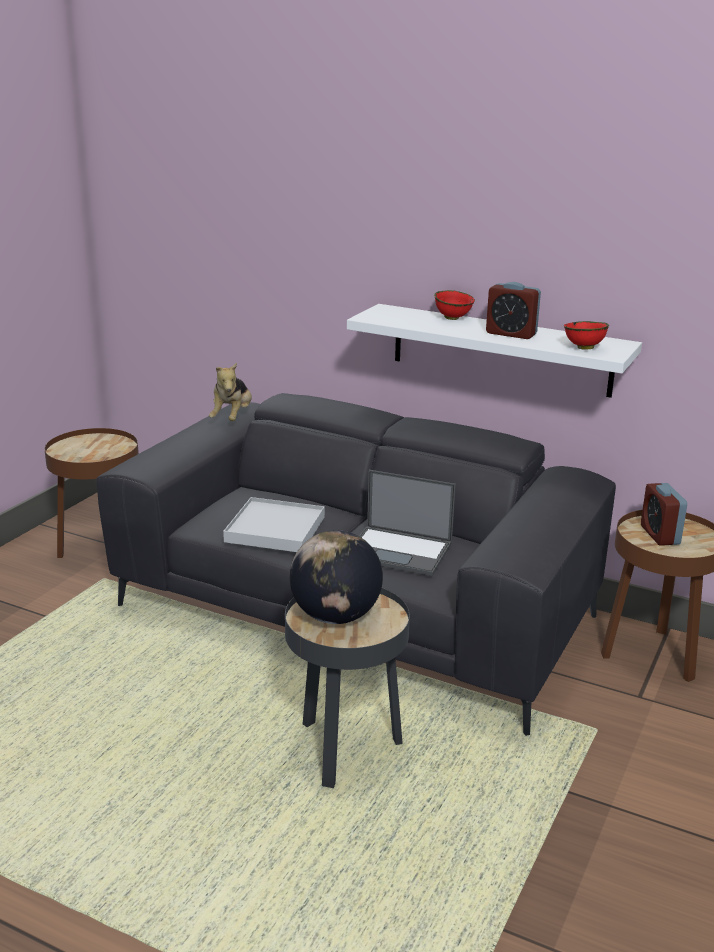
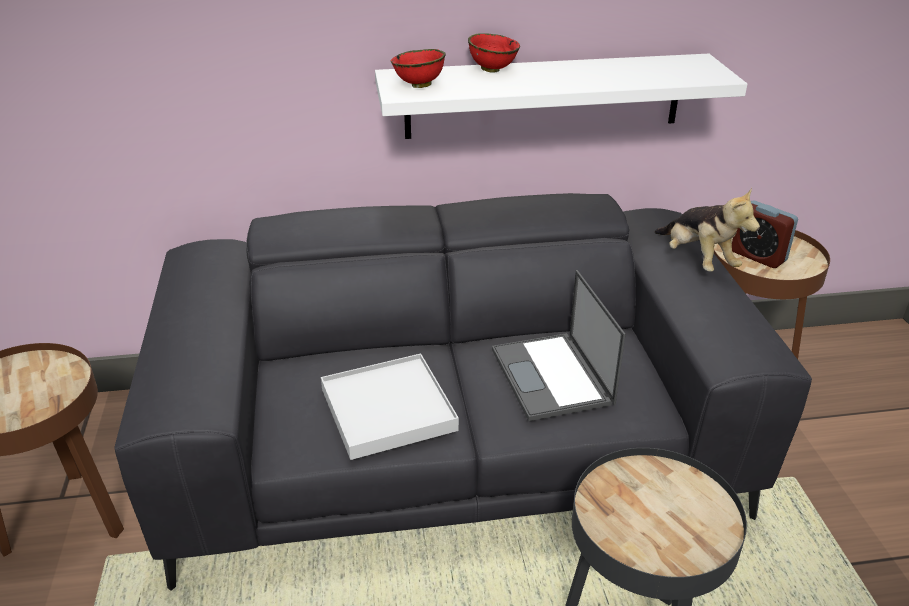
camera: 35 degrees left, 10 degrees up
(232, 418) = (207, 273): plush toy -> plush toy (697, 260)
(335, 616) = (642, 517): globe -> none
(400, 551) = (552, 377): laptop -> laptop turned 90 degrees clockwise
(511, 334) = (586, 75): alarm clock -> none
(583, 348) = (683, 75): red bowl -> red bowl (419, 86)

